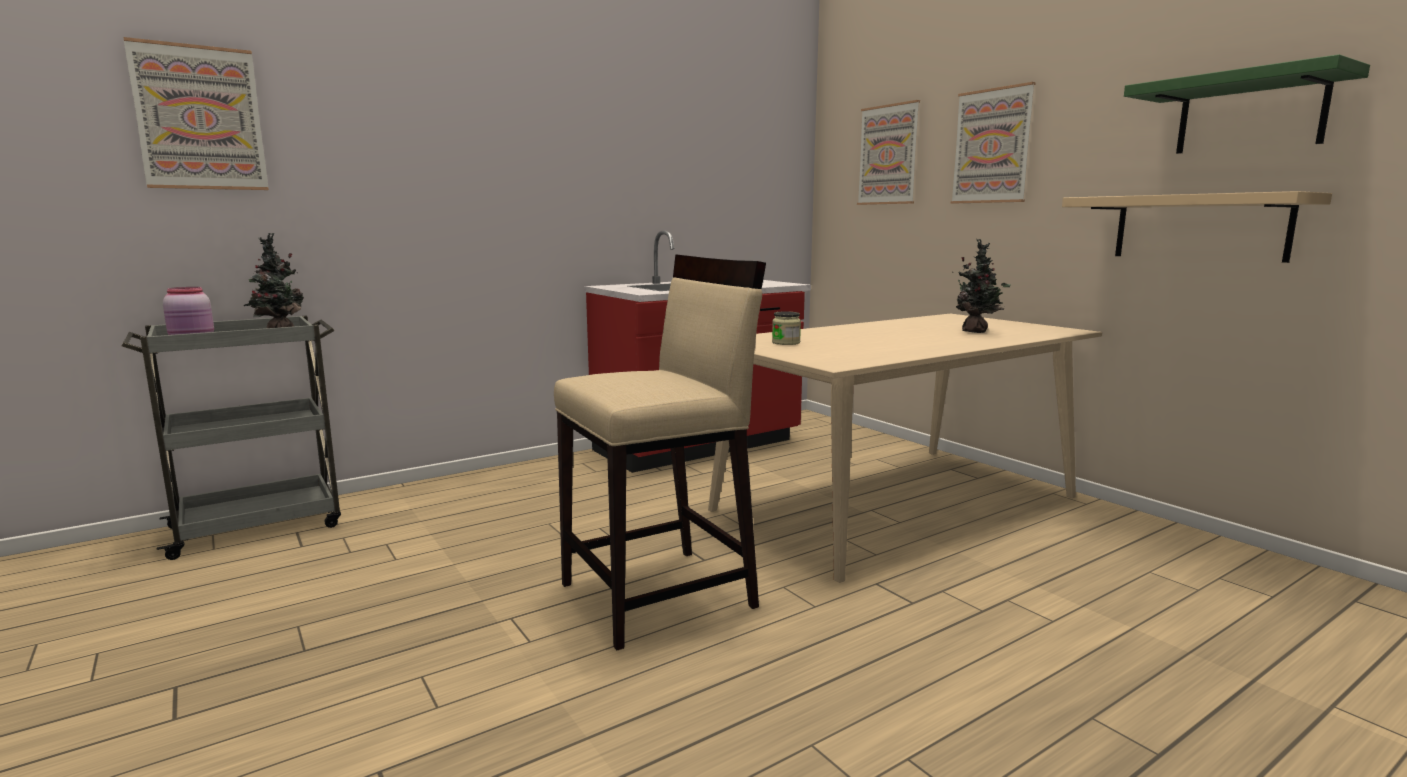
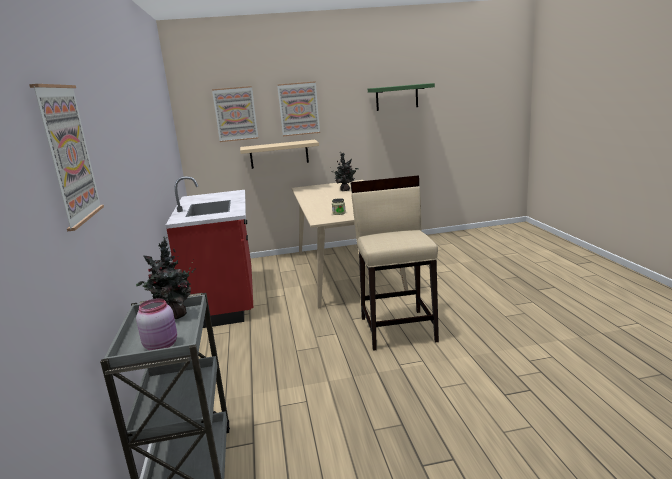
camera: 65 degrees left, 5 degrees up
(1199, 227) = (388, 136): beige shelf -> beige shelf (279, 154)

